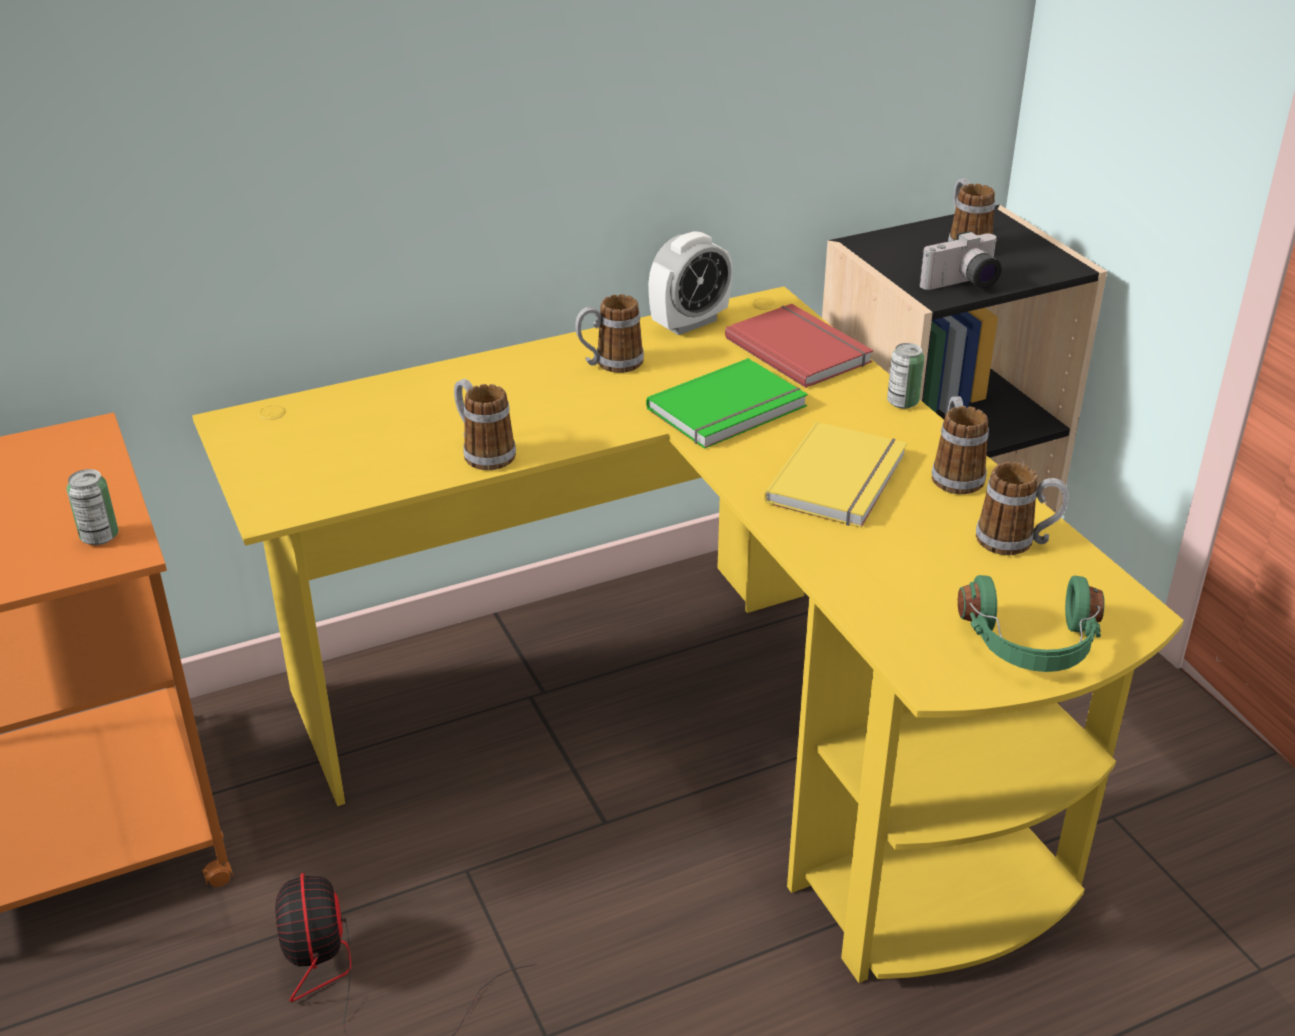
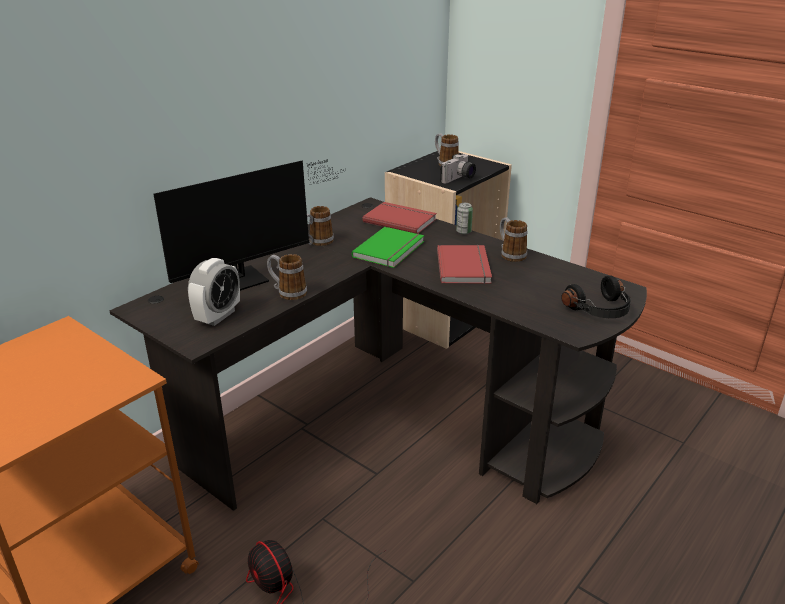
camera: 25 degrees left, 5 degrees down
(99, 537) = (114, 376): can -> none
(443, 408) = (249, 278): none -> monitor
(689, 323) = (340, 219): alarm clock -> alarm clock (218, 316)
(689, 727) = (388, 419): yellow desk -> black desk
(841, 480) = (465, 267): yellow book -> red book
(1016, 542) = (558, 274): mug -> none
(1032, 645) = (600, 310): green headphones -> black headphones

